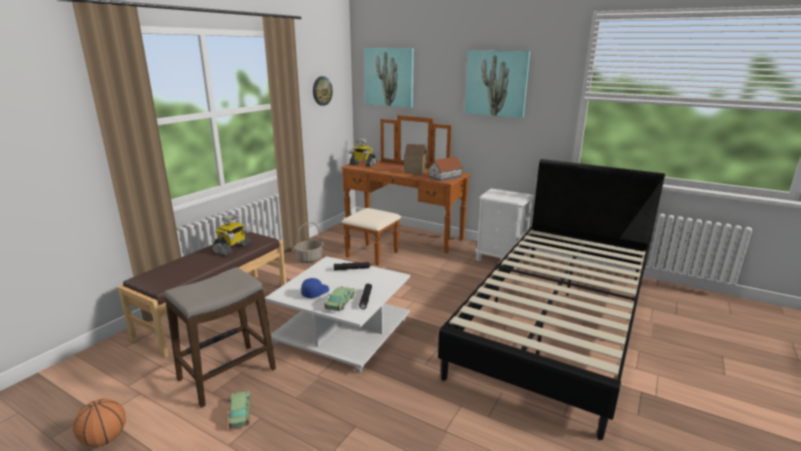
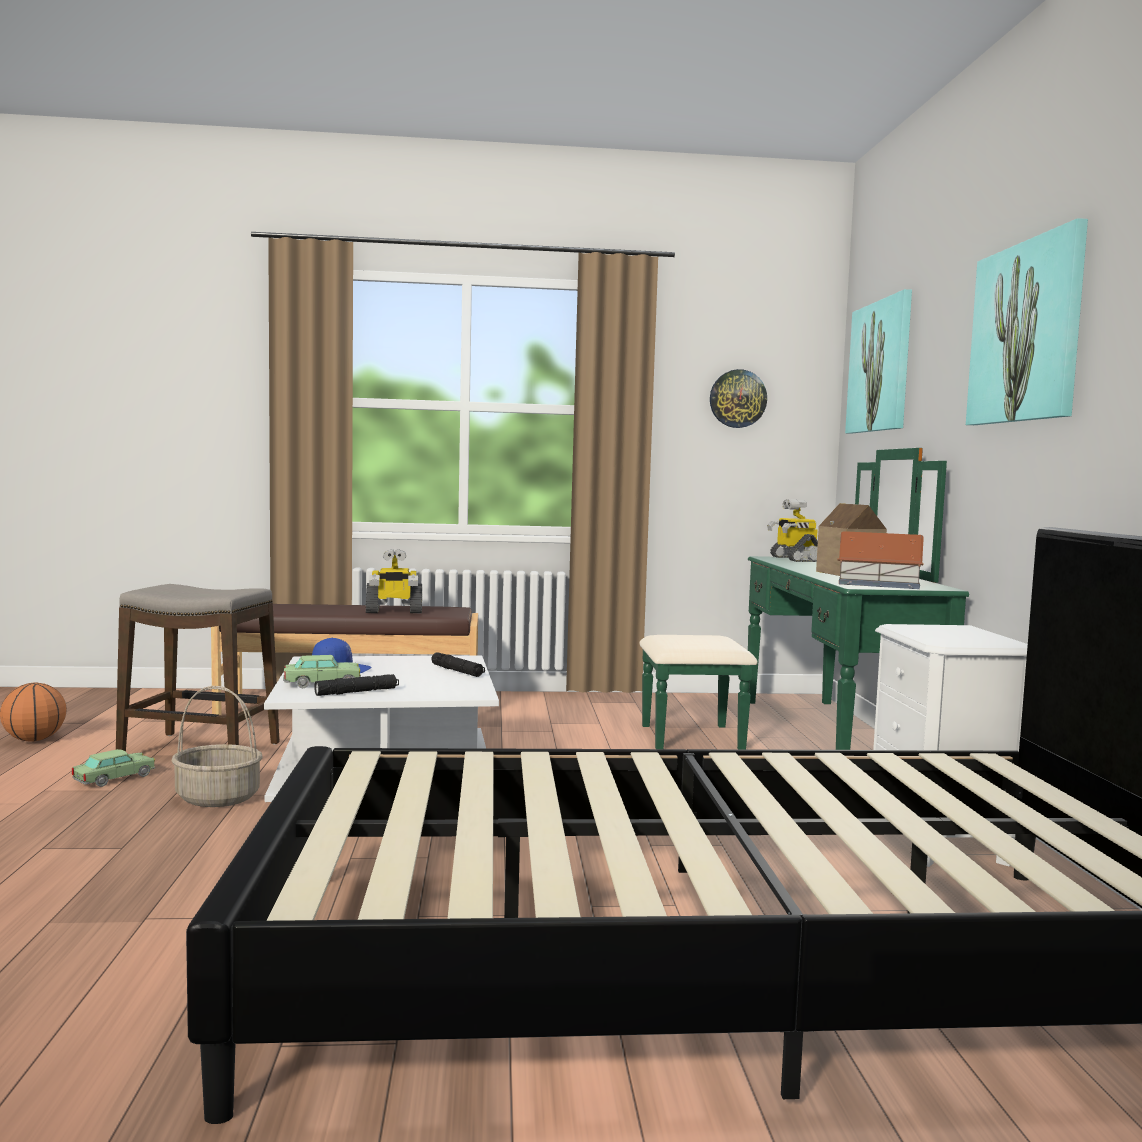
camera: 55 degrees right, 15 degrees down
(310, 259) = (587, 709): basket -> basket (216, 798)
(397, 238) = (800, 738): brown dresser -> green dresser

